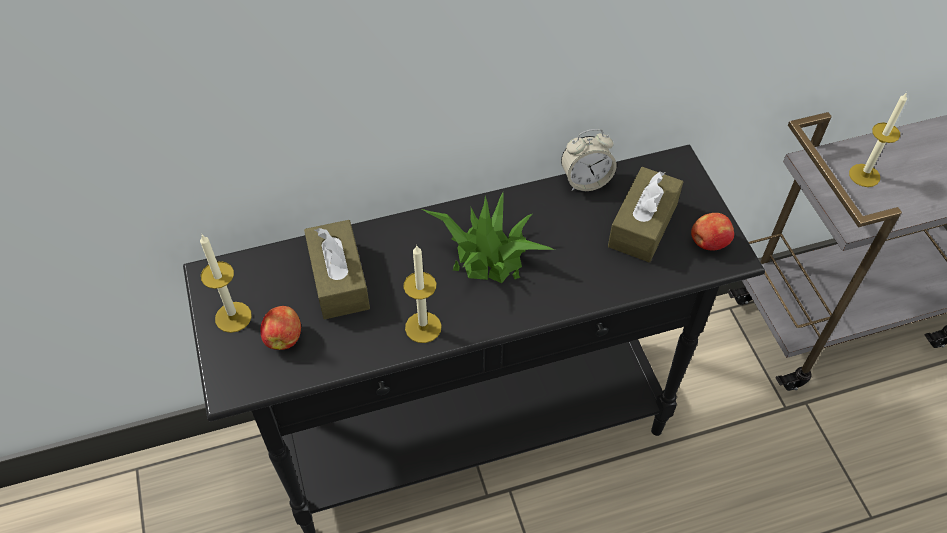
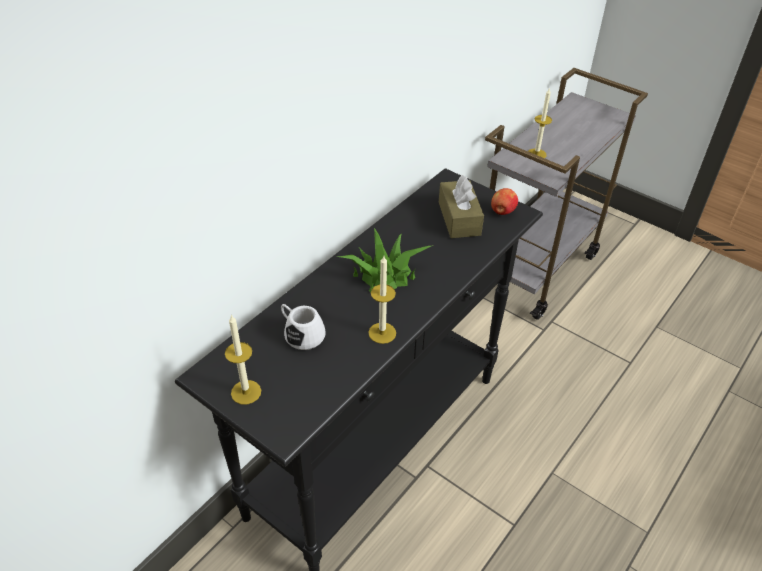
camera: 35 degrees left, 10 degrees down
(284, 337) = (295, 385): apple -> none
(339, 279) = (301, 333): brown tissue box -> white mug
(585, 181) = (405, 210): alarm clock -> none

